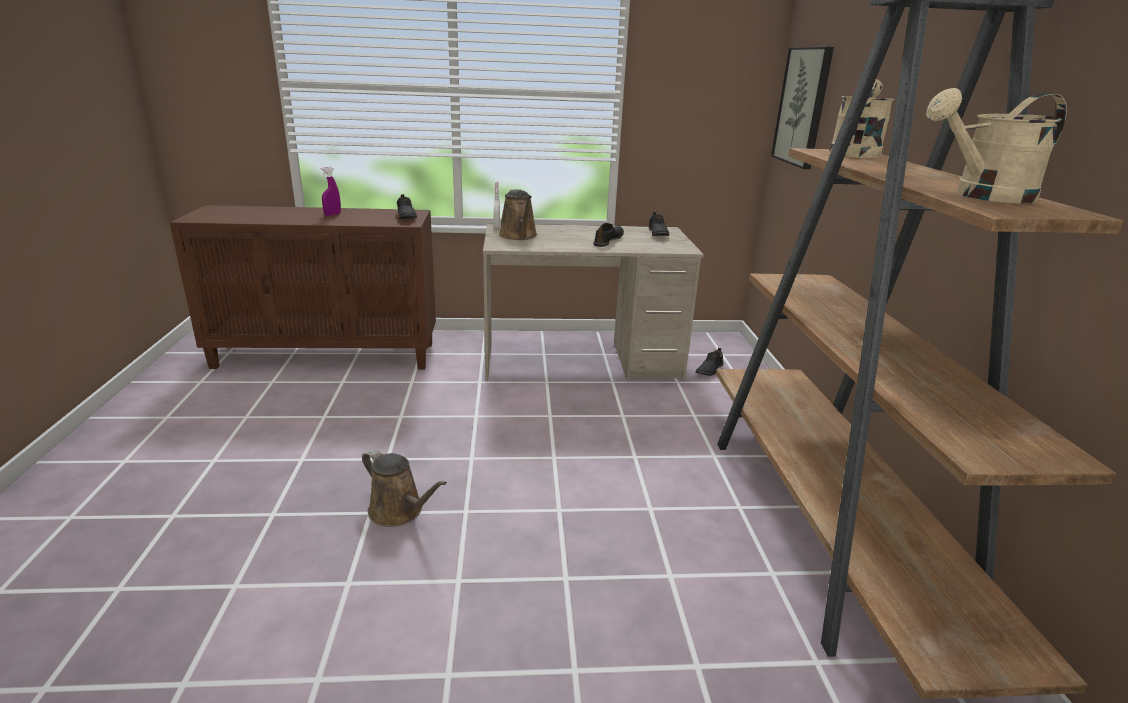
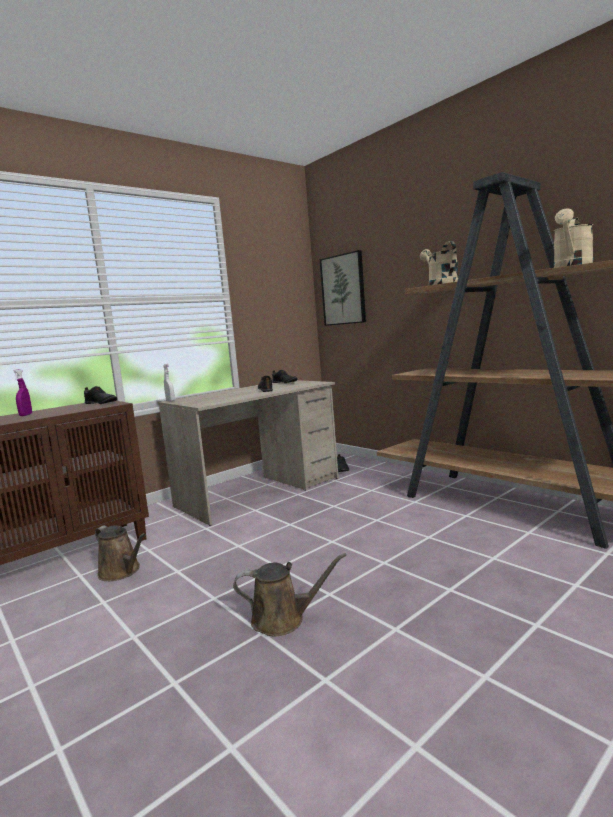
camera: 35 degrees left, 15 degrees down
(519, 236) = (202, 399): brown watering can -> brown watering can (121, 572)

